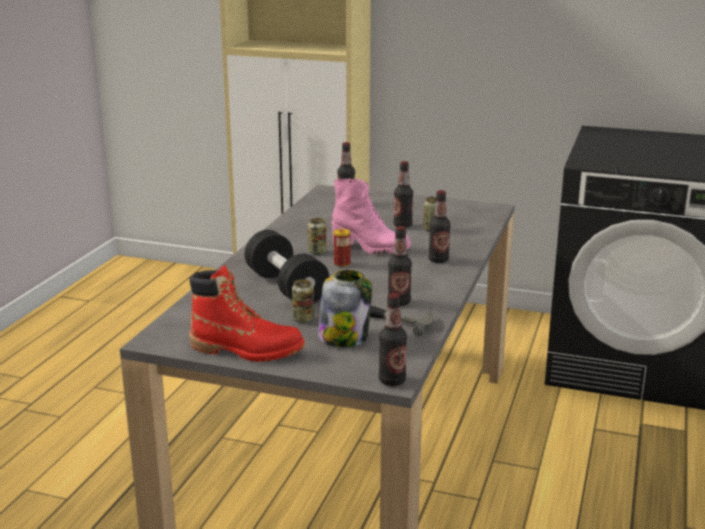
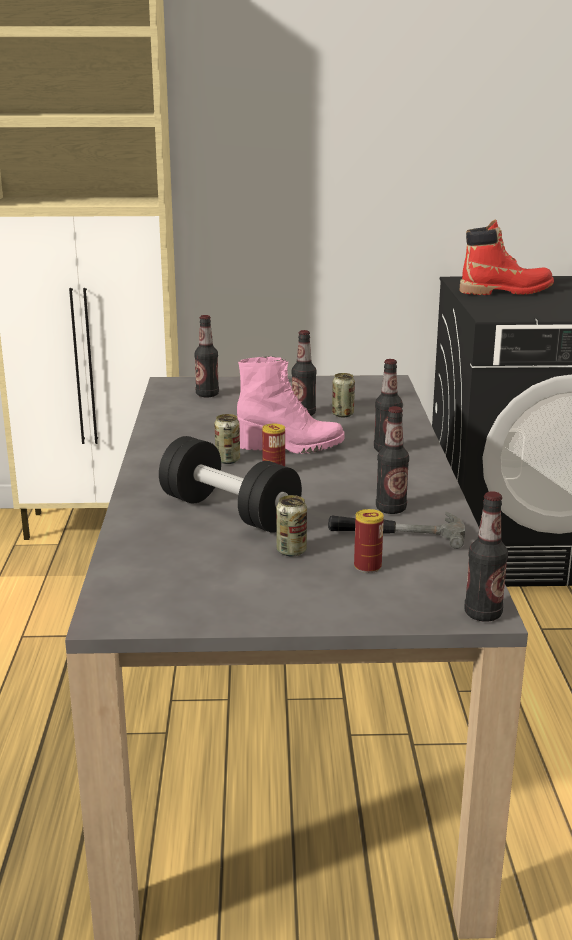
camera: 20 degrees left, 0 degrees up
(246, 350) = (254, 607): red boot -> red boot (506, 291)
(344, 337) = (367, 566): jar -> can

